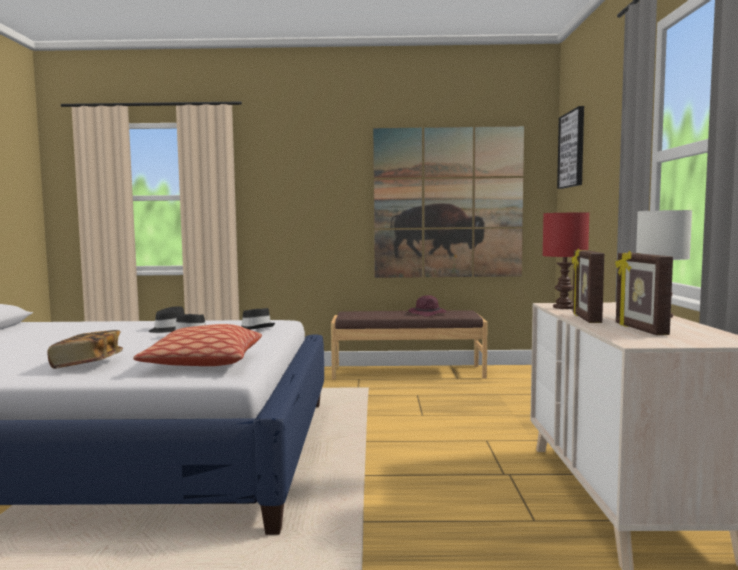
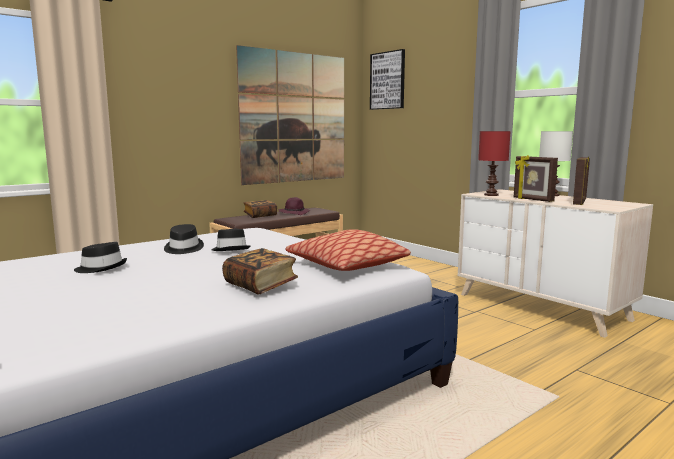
camera: 40 degrees left, 5 degrees up
(255, 328) = (265, 237): black hat -> black hat (101, 268)
(385, 313) = (260, 215): none -> book
(639, 329) = (580, 202): picture frame -> picture frame turned 105 degrees counterclockwise

